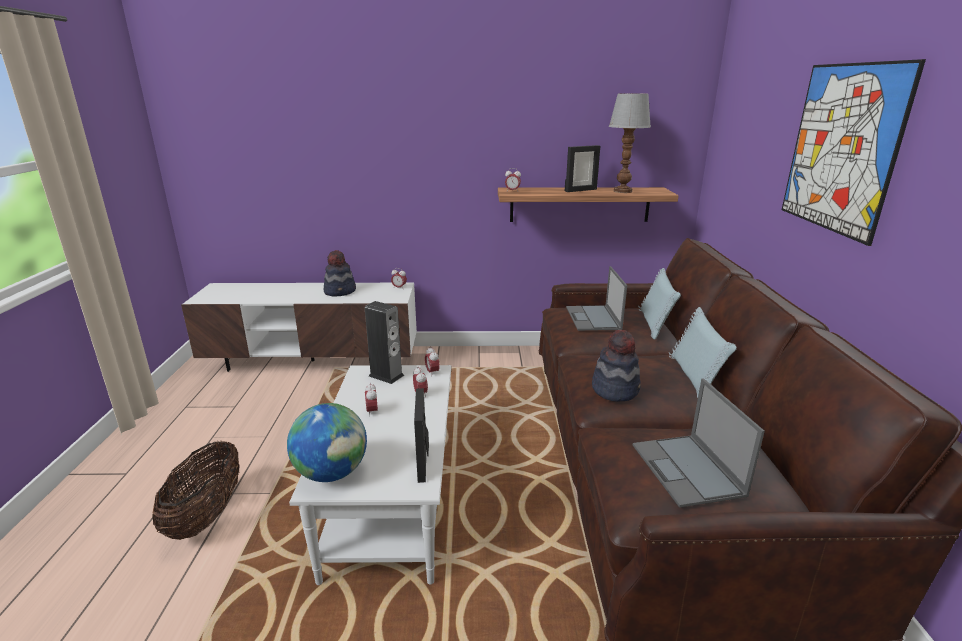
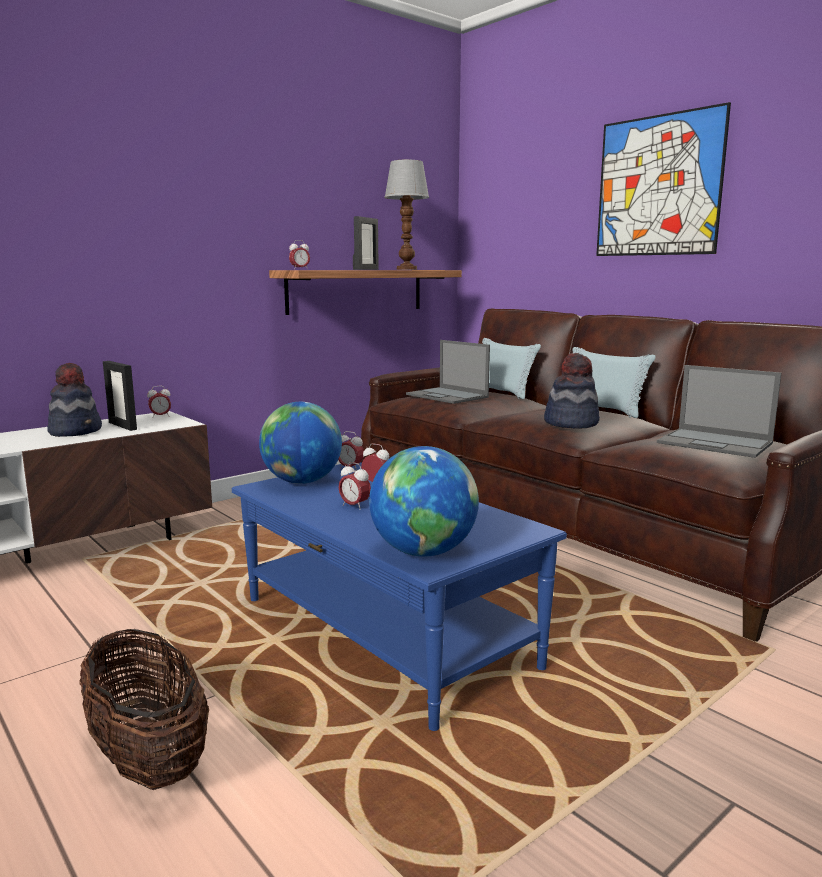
camera: 40 degrees left, 10 degrees down
(386, 375) = (302, 482): speaker -> globe
(392, 498) = (385, 633): white coffee table -> blue coffee table
(423, 463) = (496, 518): picture frame -> picture frame (123, 426)

